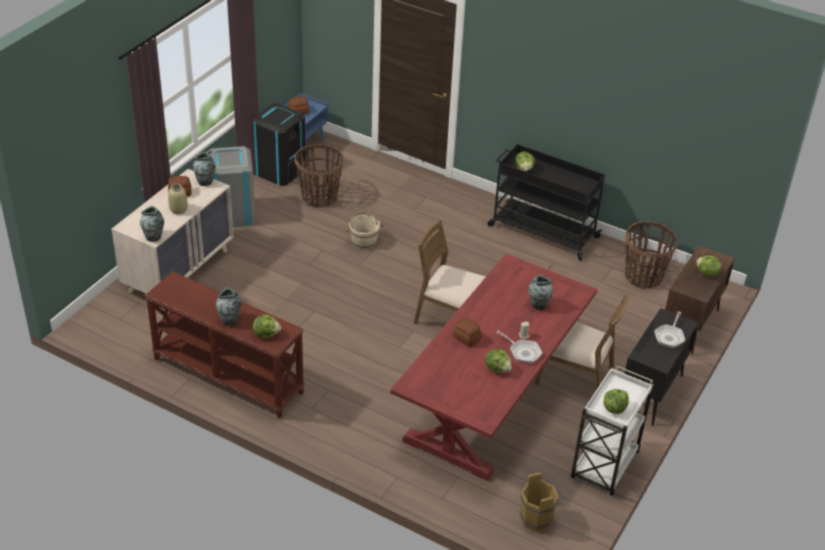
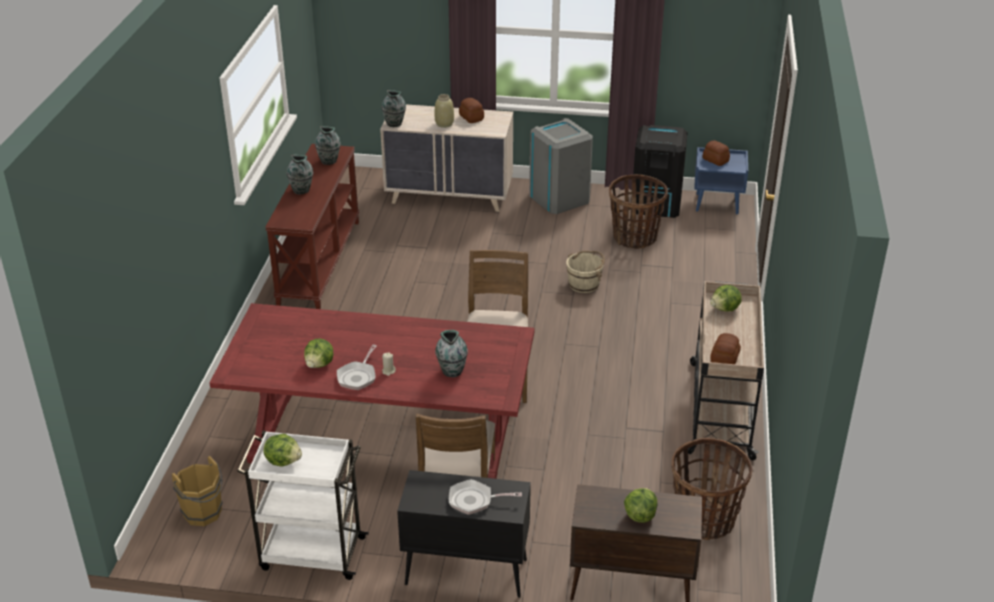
camera: 70 degrees right, 5 degrees down
(205, 182) = (499, 124): vase -> vase (329, 161)
(266, 333) = (293, 213): lettuce -> none
(467, 337) = (360, 332): bread -> bread (725, 359)
(542, 231) = (720, 408): black cart -> beige cart

